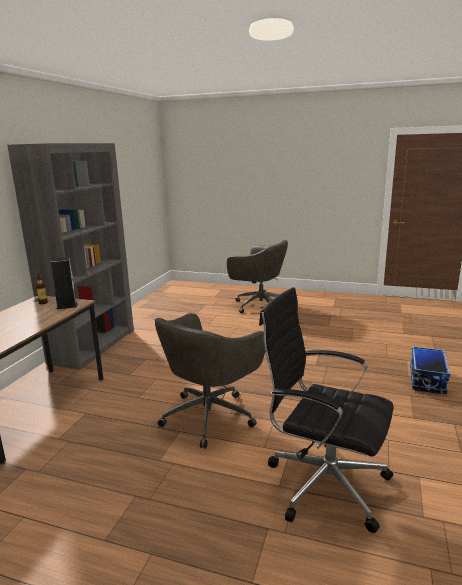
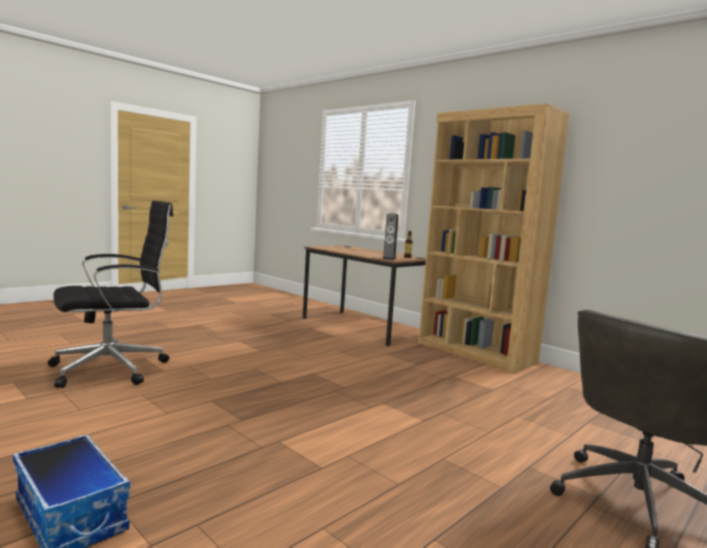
camera: 115 degrees right, 10 degrees down
(93, 346) = (475, 353): grey bookcase -> brown bookcase
(210, 415) = (264, 362): grey office chair -> none

